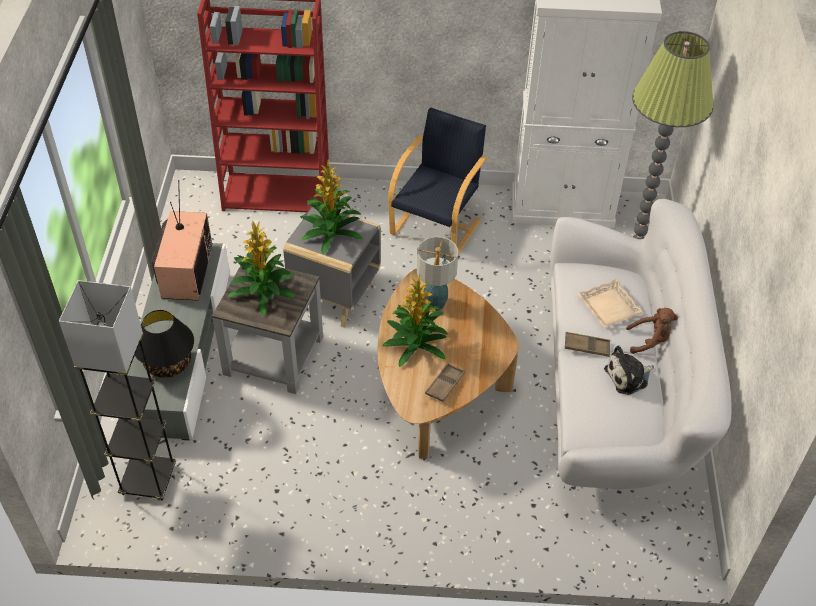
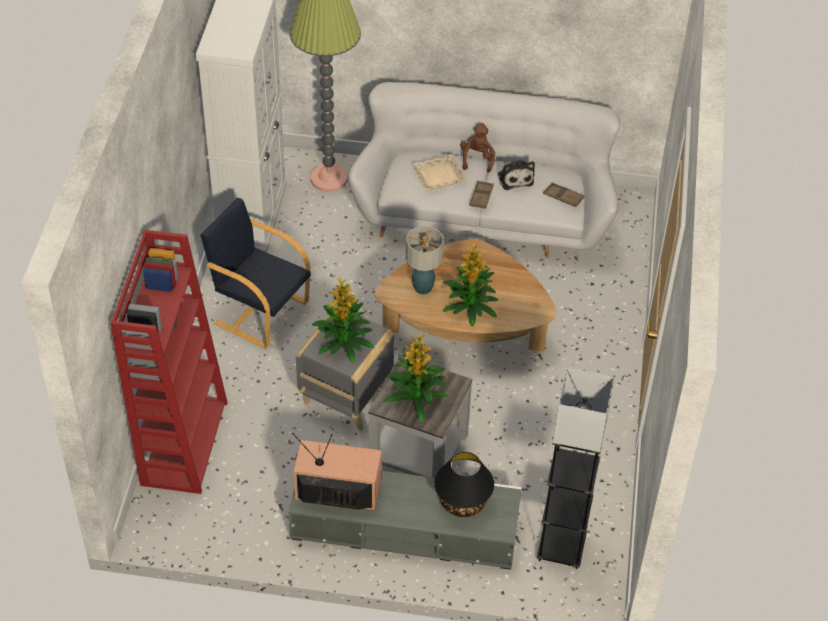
camera: 85 degrees left, 0 degrees up
(445, 385) = (516, 290): brown tray -> brown tray (563, 197)

